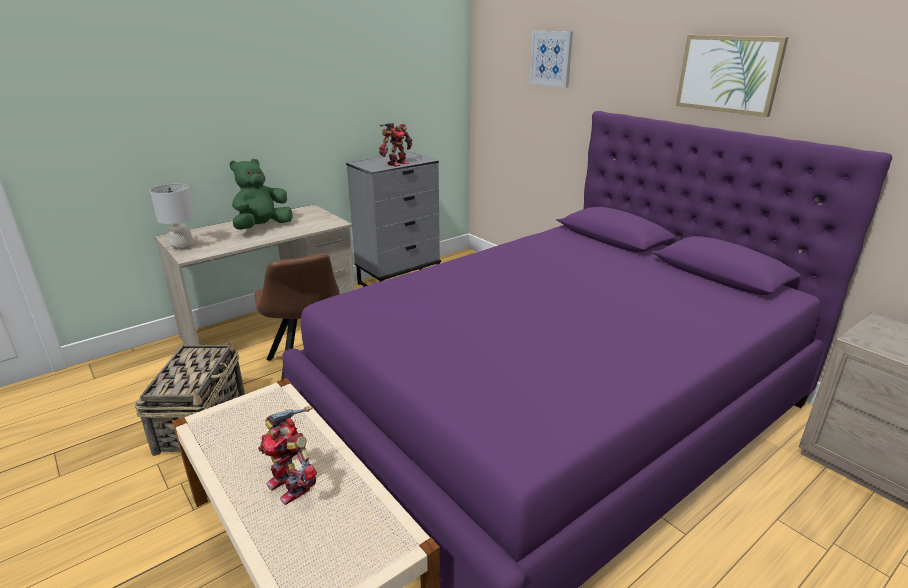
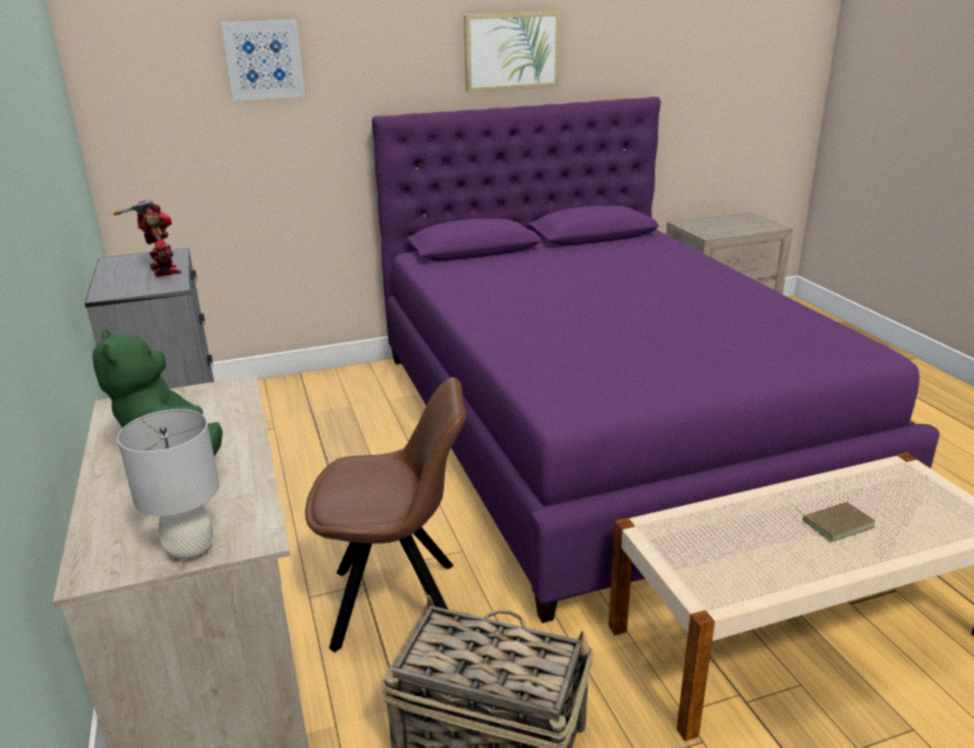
camera: 70 degrees left, 0 degrees up
(291, 485) = (836, 523): toy robot -> brown book

